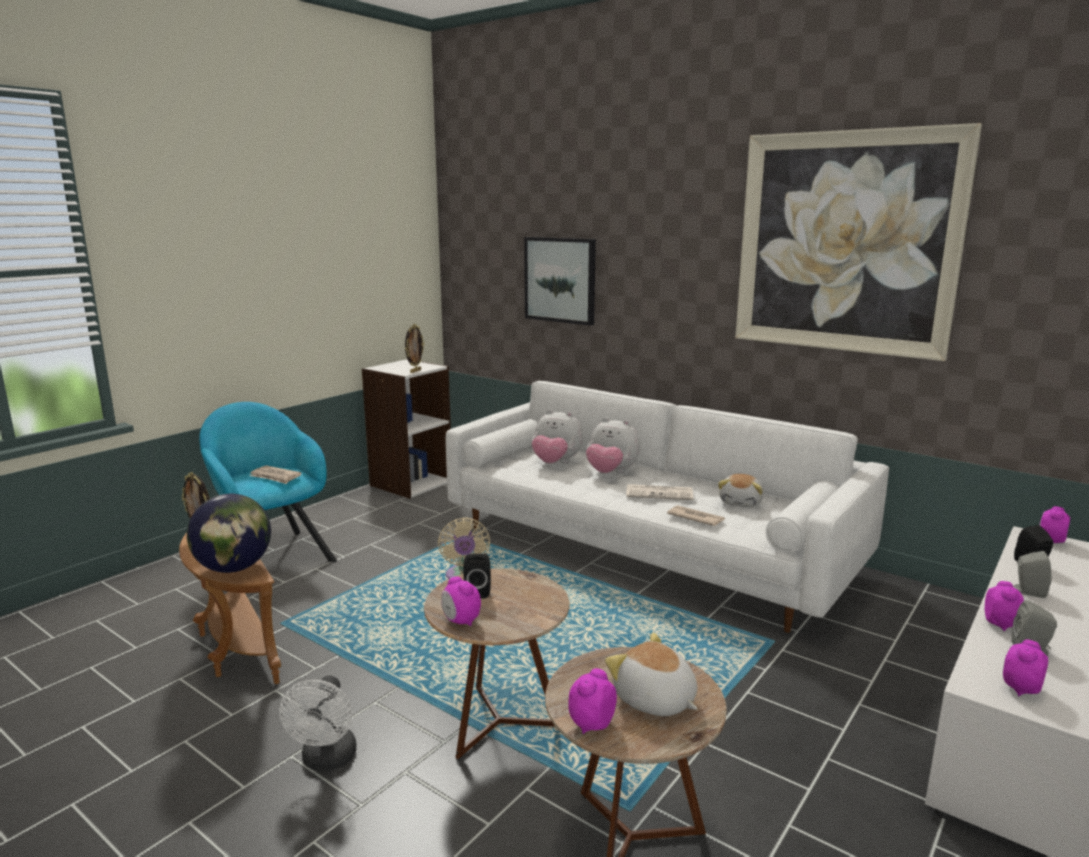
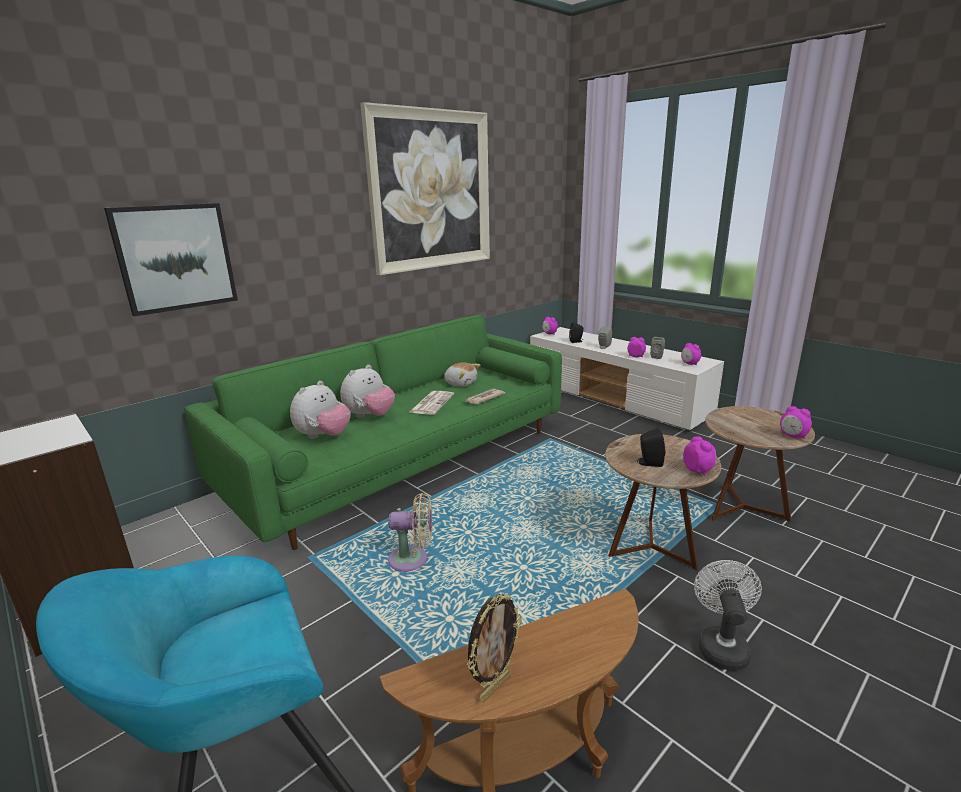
camera: 80 degrees left, 5 degrees up
(234, 568) = (597, 628): globe -> none
(275, 477) = (239, 639): newspaper -> none
(327, 760) = (721, 645): white fan -> white fan turned 90 degrees counterclockwise
(415, 371) = (72, 433): picture frame -> none
(461, 621) = (698, 470): alarm clock -> alarm clock turned 75 degrees counterclockwise
(646, 547) = (402, 460): white sofa -> green sofa
(654, 700) = (759, 420): plush toy -> none

